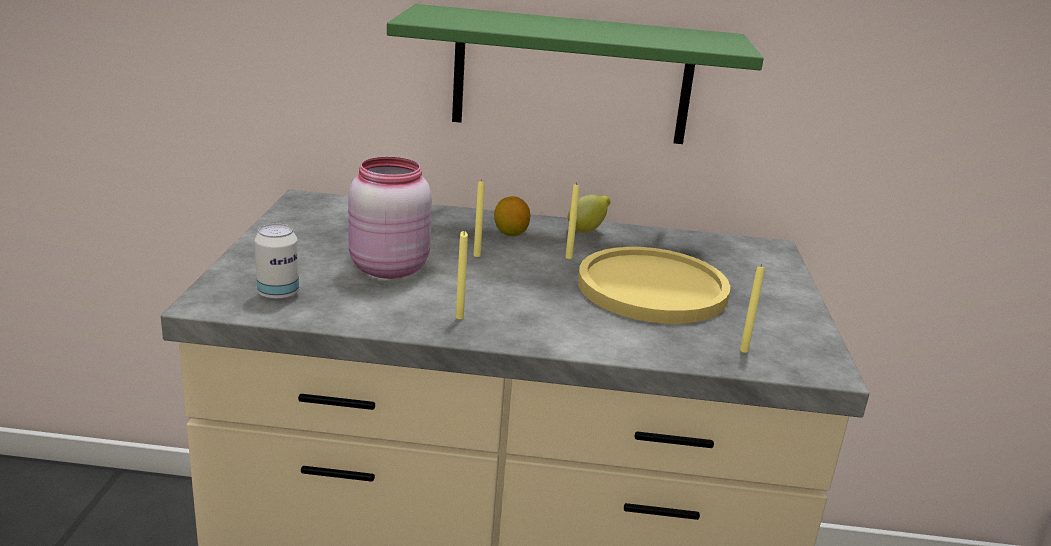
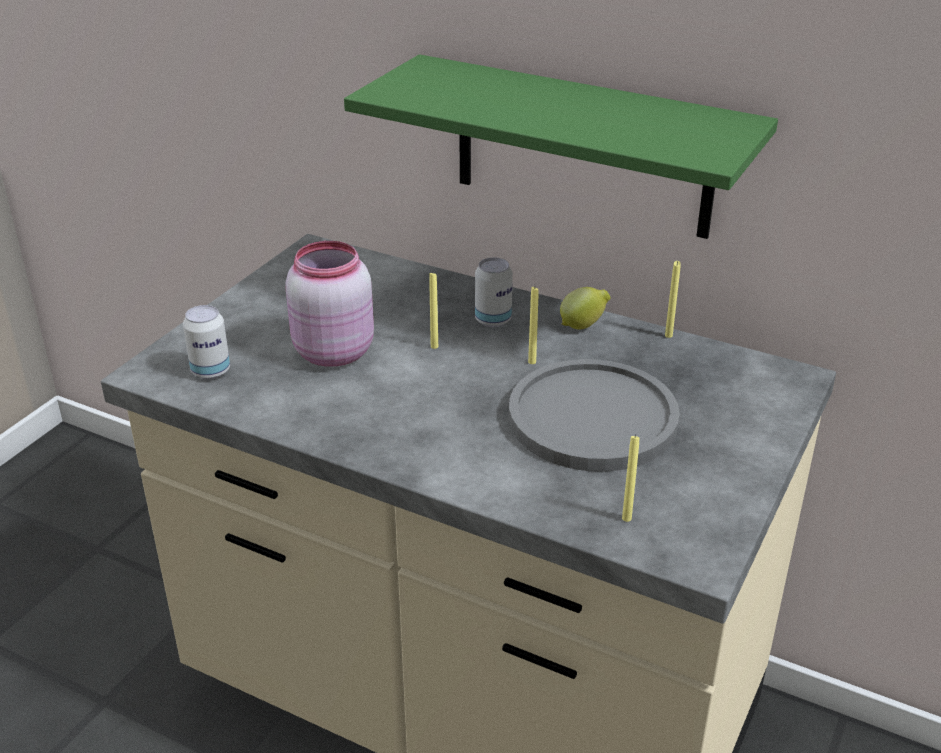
camera: 25 degrees right, 10 degrees up
(459, 317) = (358, 425): yellow candle -> yellow candle (668, 335)
(510, 233) = (493, 320): lemon -> can
(652, 288) = (592, 418): yellow plate -> grey plate

